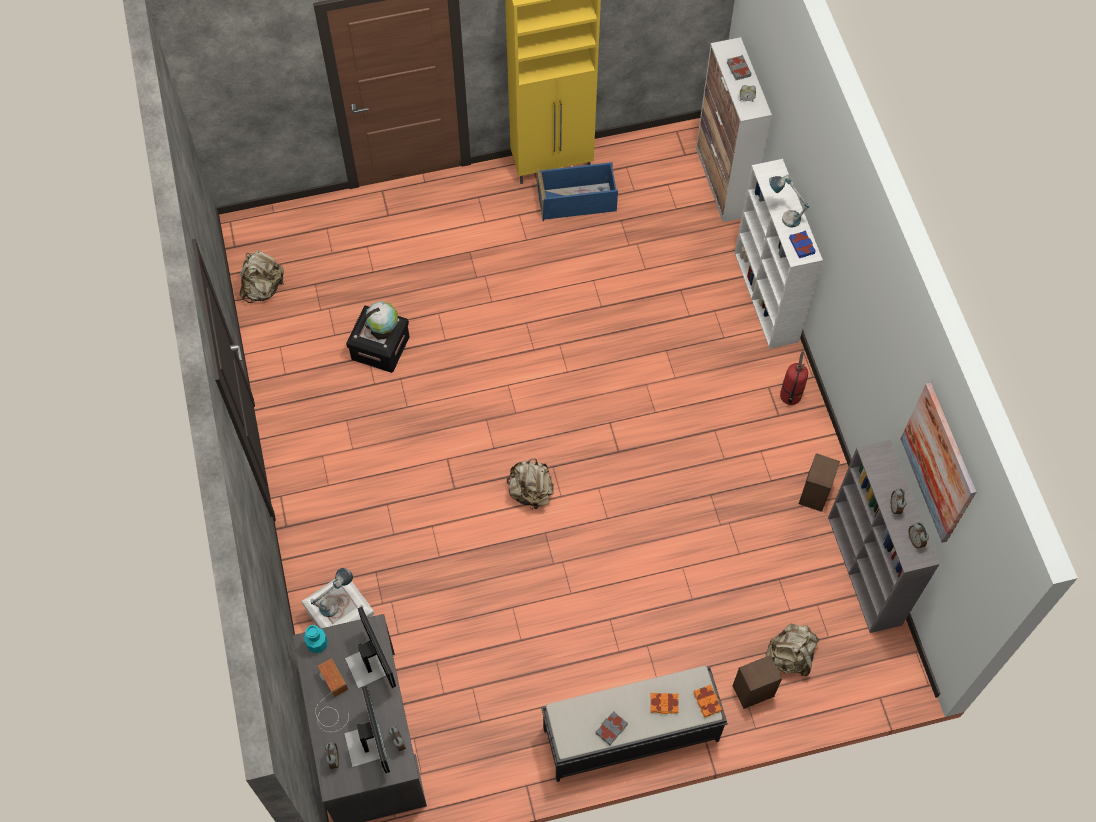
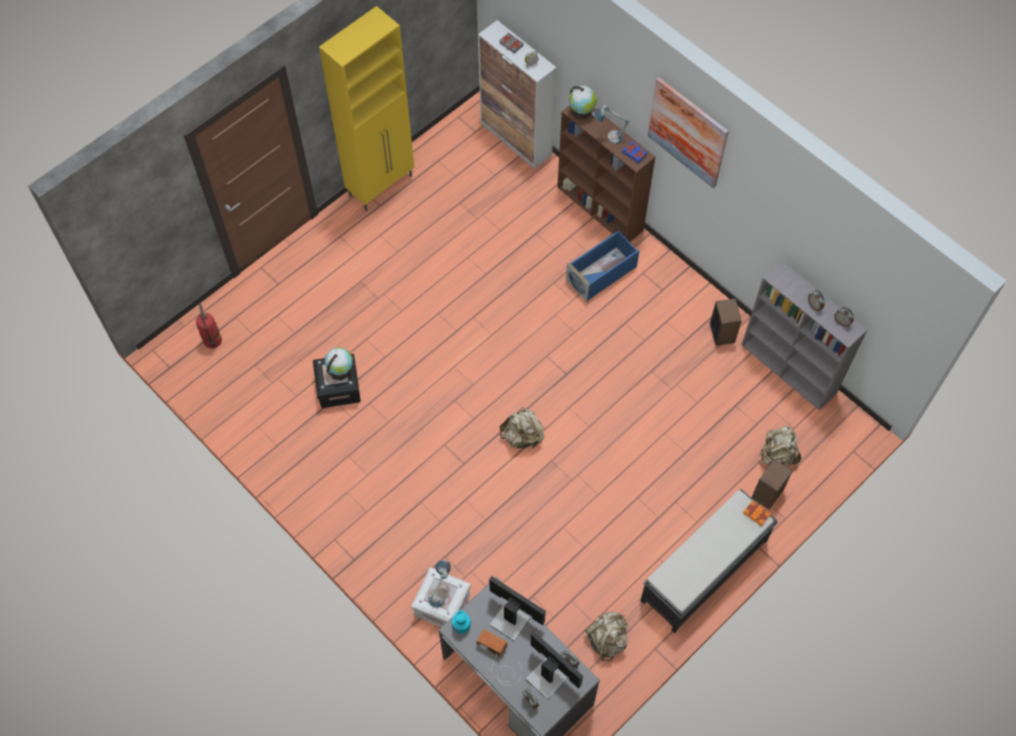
camera: 30 degrees left, 0 degrees up
(263, 288) = (215, 388): beige backpack -> beige backpack (607, 639)
(577, 201) = (417, 203): blue storage box -> blue storage box (602, 273)
(611, 729) = (703, 570): grey book -> none
(664, 704) = (728, 532): orange book -> none
(766, 297) = (601, 209): white bookcase -> brown bookcase
(773, 175) = (581, 112): none -> globe
(790, 396) = (661, 271): fire extinguisher -> fire extinguisher (212, 341)
(939, 463) = (841, 256): picture -> picture (688, 132)

